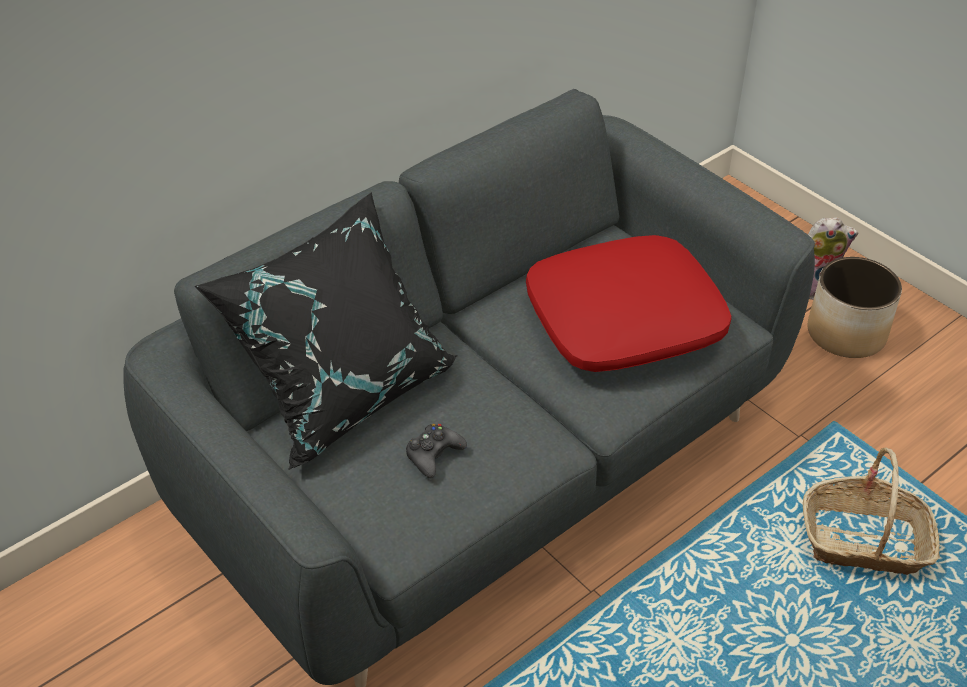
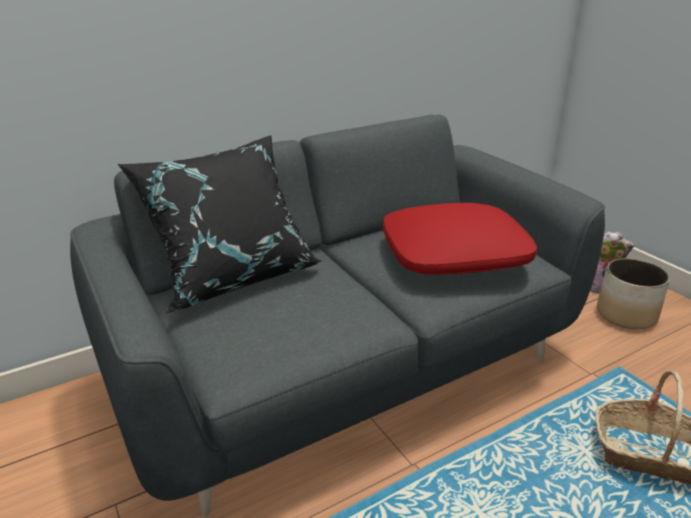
camera: 10 degrees right, 15 degrees down
(434, 455) = (284, 317): black game controller -> none

